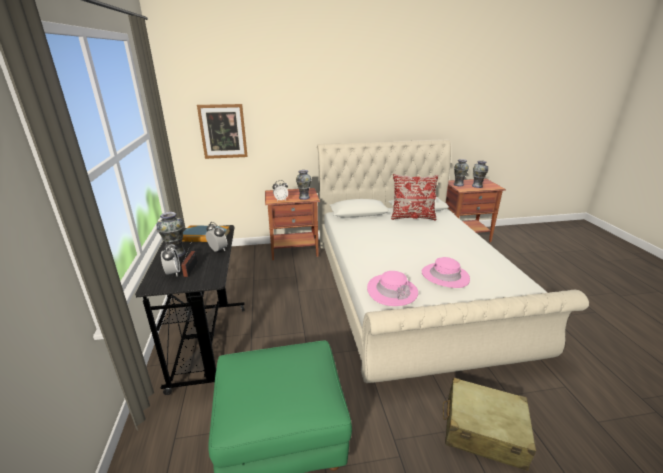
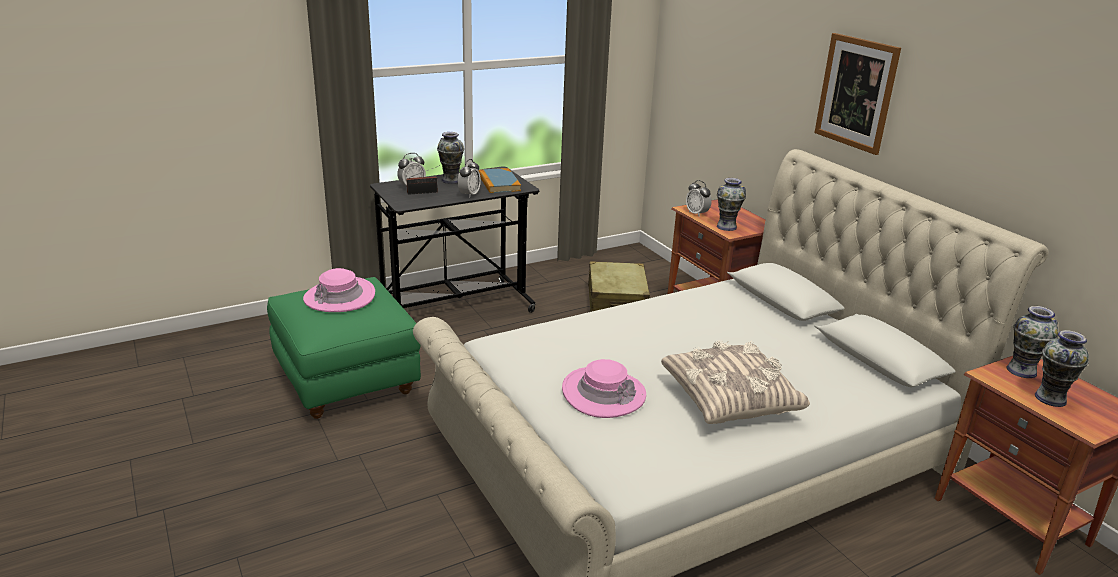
camera: 70 degrees right, 0 degrees up
(223, 131) = (702, 84): picture -> picture (856, 93)
(392, 291) = (525, 347): pink hat -> pink hat (339, 297)
(412, 217) = (825, 355): red pillow -> none
(452, 246) = (729, 401): none -> beige pillow
(483, 430) = (388, 530): beige suitcase -> beige suitcase (616, 301)

